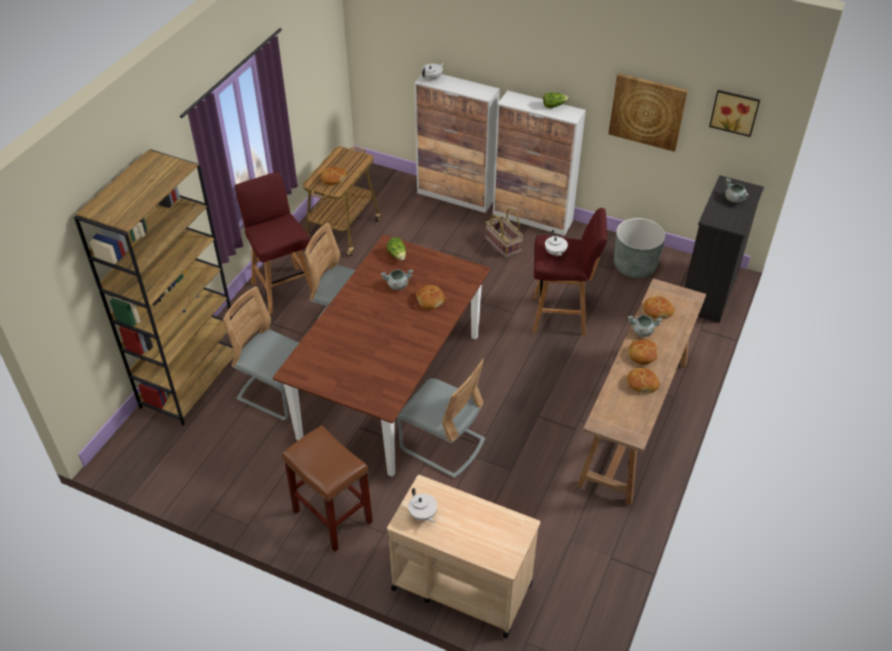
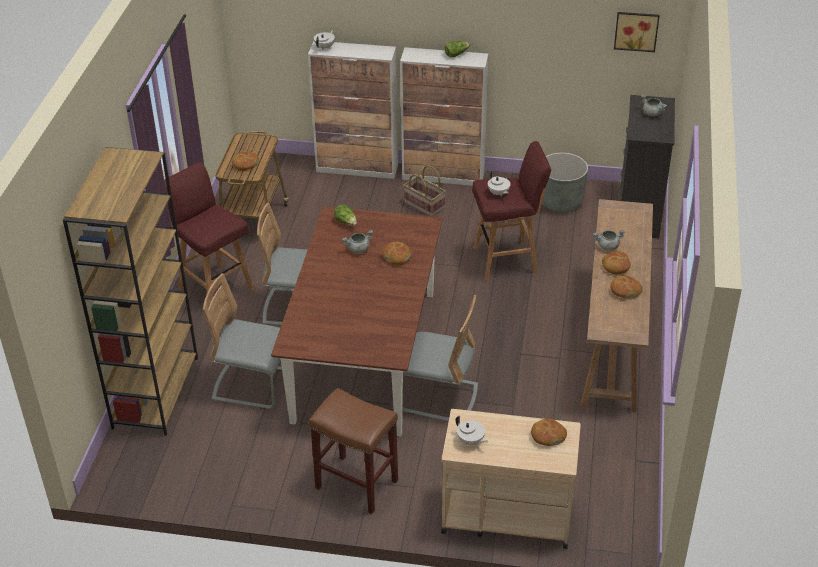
camera: 15 degrees left, 5 degrees down
(647, 111) = (550, 44): picture -> none
(657, 311) = (614, 226): bread -> bread (547, 436)

